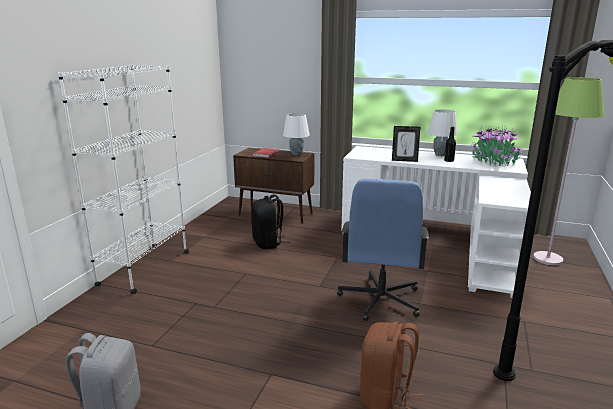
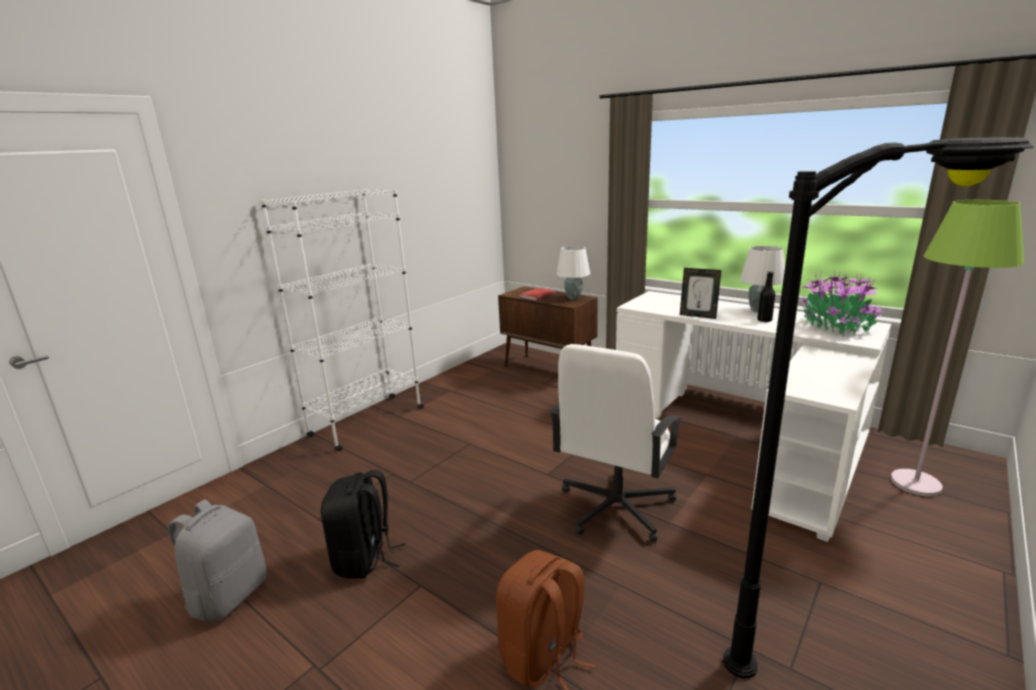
camera: 20 degrees right, 0 degrees up
(268, 243) = (518, 407): black backpack -> black backpack (365, 558)
(380, 300) = (615, 507): blue office chair -> white office chair

